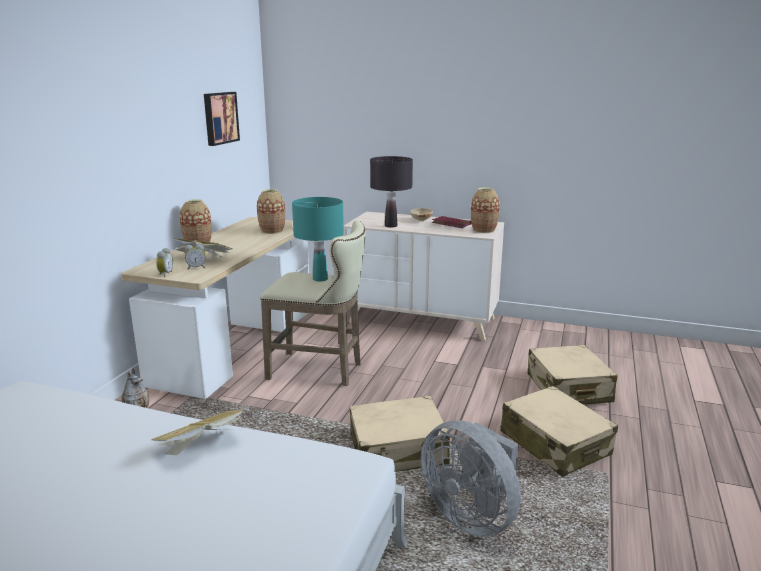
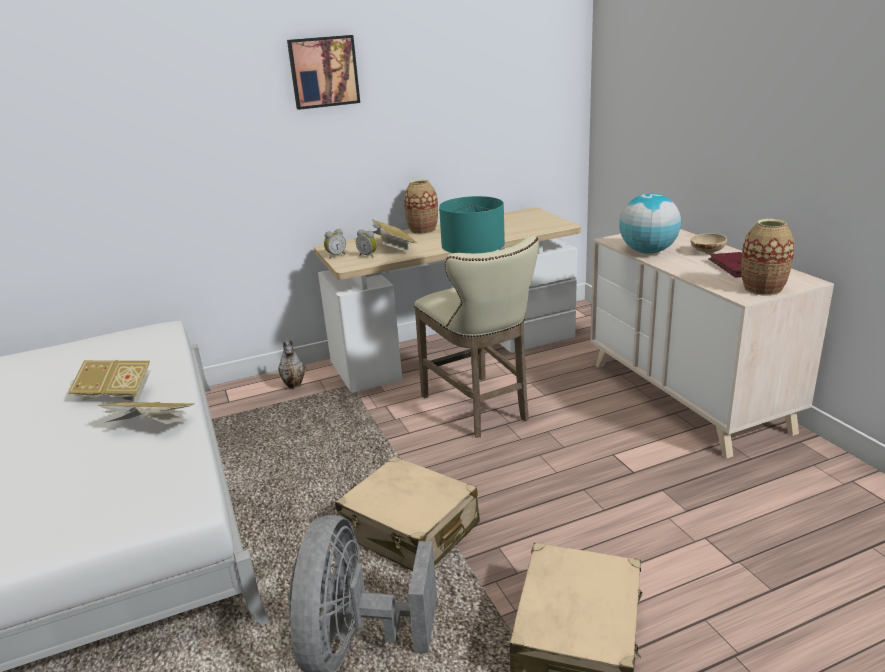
camera: 50 degrees right, 5 degrees up
(104, 447) = (116, 395): none -> book
(220, 118) = (493, 84): picture -> picture (323, 72)
(272, 231) = (516, 229): vase -> none
(390, 226) = (647, 252): black table lamp -> globe
(568, 388) = (733, 584): beige suitcase -> none

